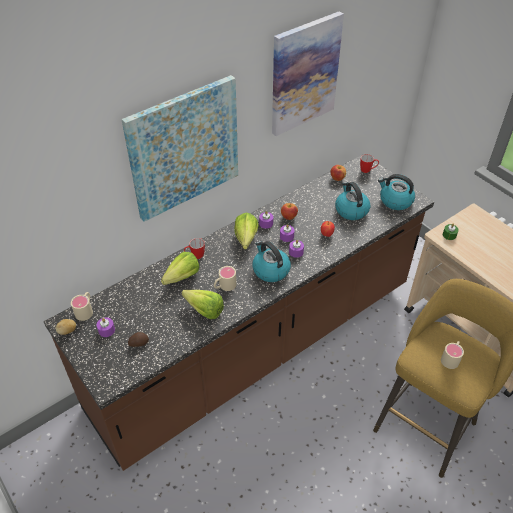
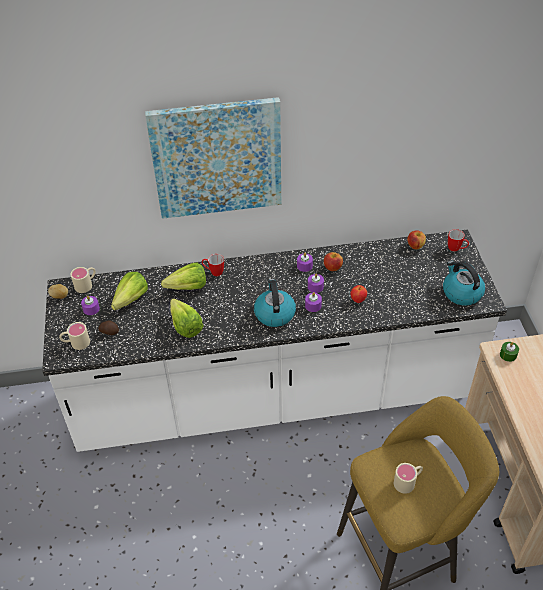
camera: 30 degrees right, 0 degrees up
(224, 286) = (220, 311): beige mug -> beige mug (76, 343)
(245, 241) = (271, 276): lettuce -> lettuce (128, 302)
(256, 347) = (274, 396): brown counter -> white counter
(304, 74) = (379, 118): picture -> none
(351, 210) = (403, 285): kettle -> none

